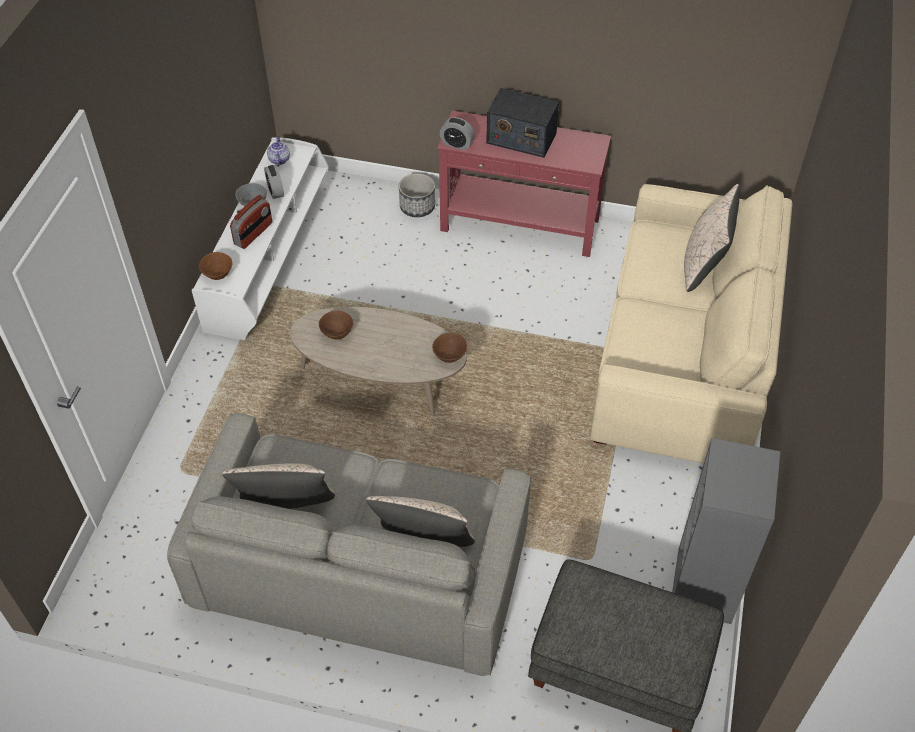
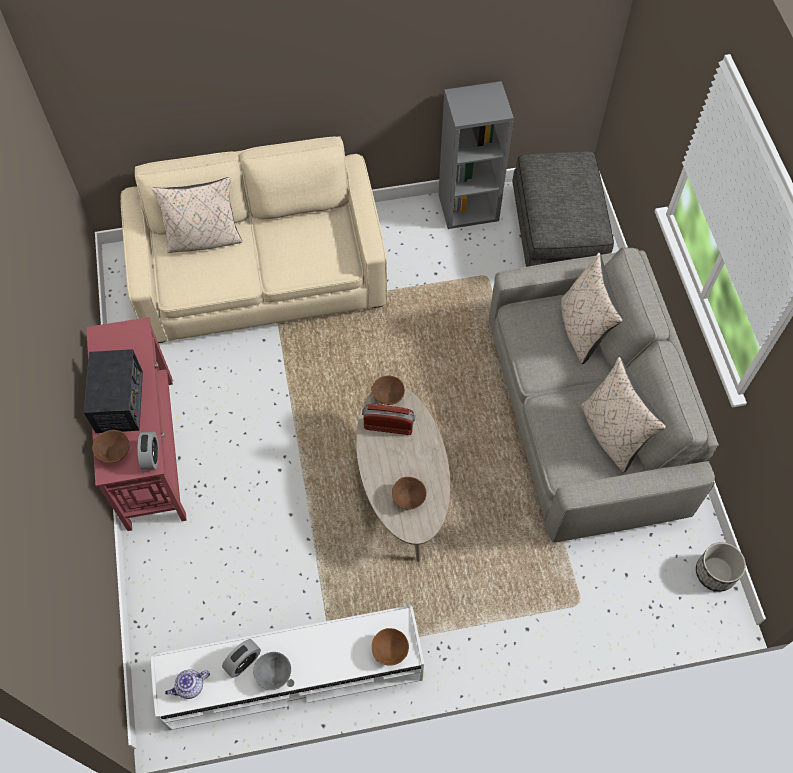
camera: 115 degrees left, 10 degrees up
(254, 234) = (317, 647): radio -> radio (388, 426)
(417, 206) = (158, 558): planter -> planter (714, 573)
(472, 125) = (115, 454): none -> brown bowl

